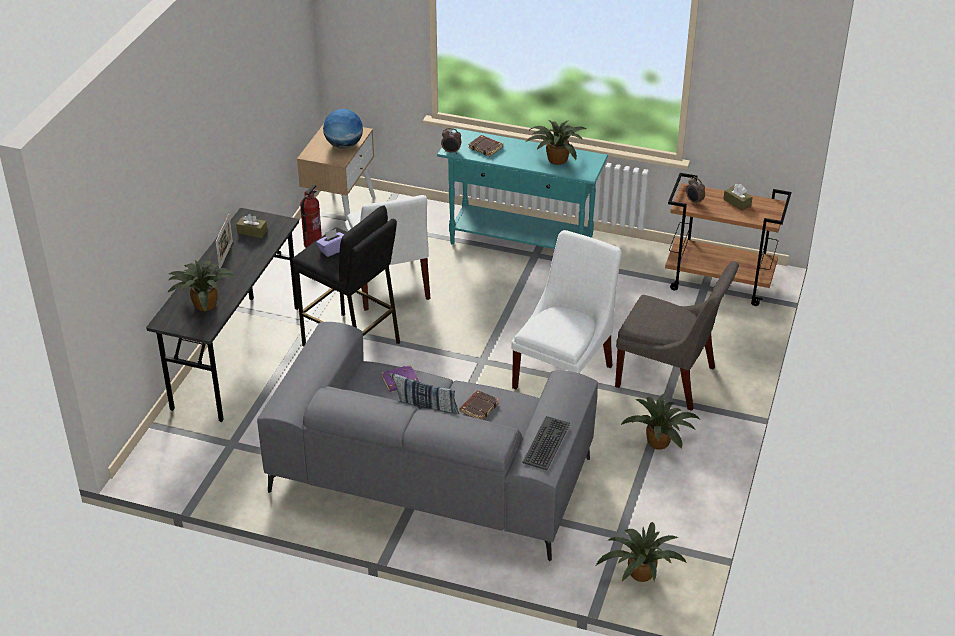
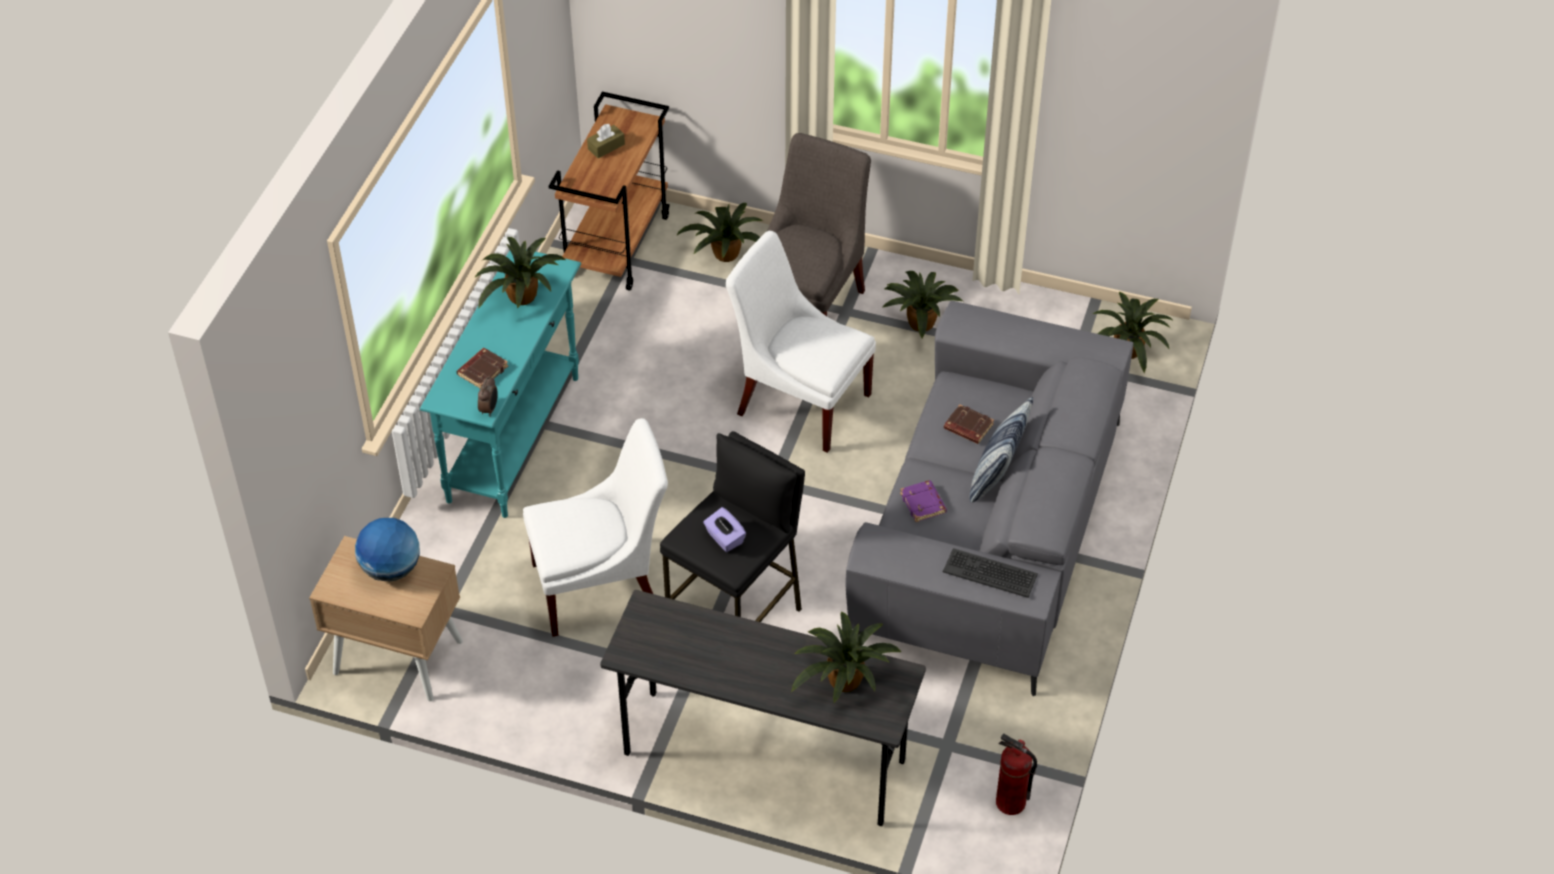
camera: 90 degrees left, 10 degrees up
(226, 255) = (725, 668): picture frame -> none
(252, 232) = (666, 642): brown tissue box -> none
(312, 244) = (490, 686): fire extinguisher -> fire extinguisher (1010, 803)
(547, 443) = (1072, 341): keyboard -> keyboard (990, 573)
(694, 201) = (601, 185): alarm clock -> none
(719, 335) = (724, 254): none -> potted plant

